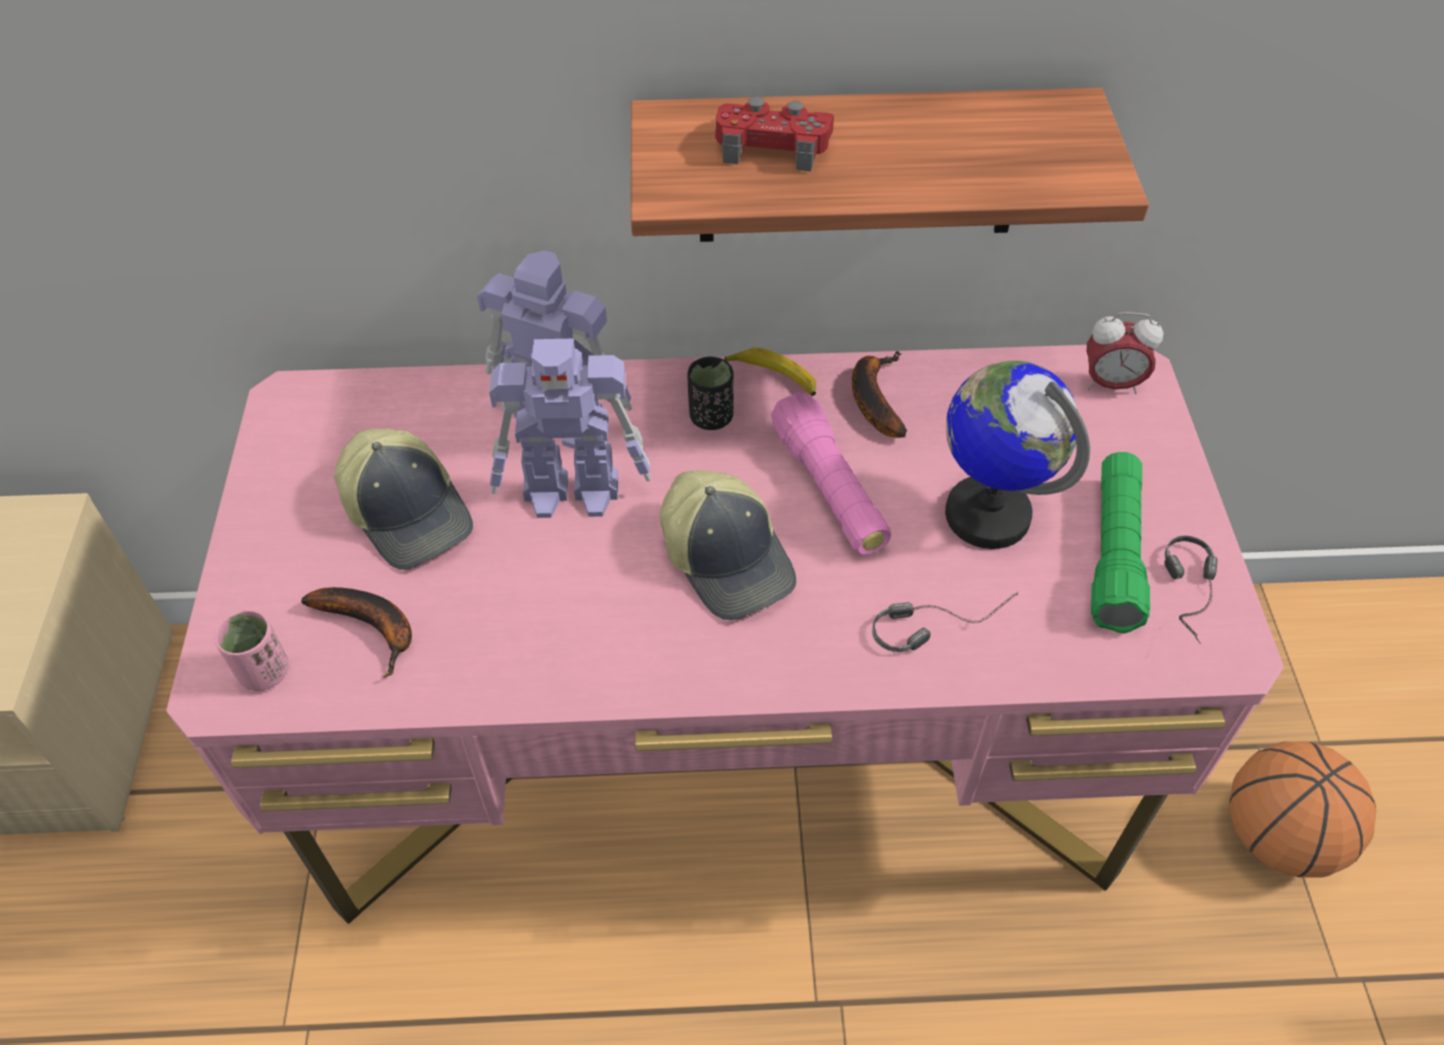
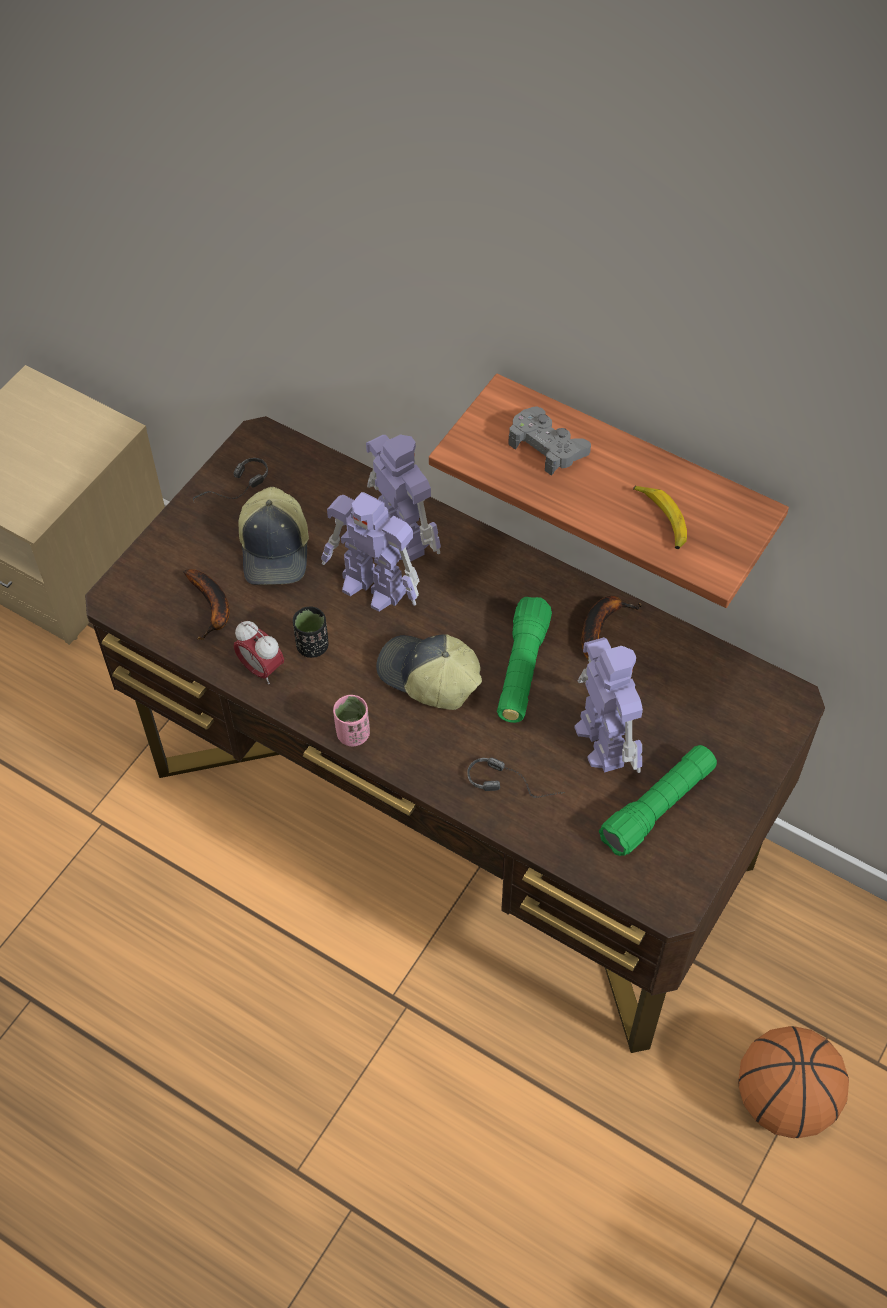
camera: 35 degrees right, 5 degrees up
(264, 672) = (143, 601): pink cup -> pink cup (353, 734)
(711, 417) = (490, 584): black cup -> black cup (312, 646)
(722, 759) = (448, 816): pink desk -> brown desk
(728, 559) = (428, 678): cap -> cap turned 120 degrees clockwise
(773, 145) = (547, 446): red game controller -> grey game controller
(773, 378) = (550, 578): banana -> banana (661, 520)
(829, 489) = (522, 669): pink flashlight -> green flashlight
(987, 514) = (603, 739): globe -> toy robot
(1110, 384) = (765, 702): alarm clock -> alarm clock (261, 669)
(1194, 600) = (679, 862): headphones -> headphones (234, 492)

